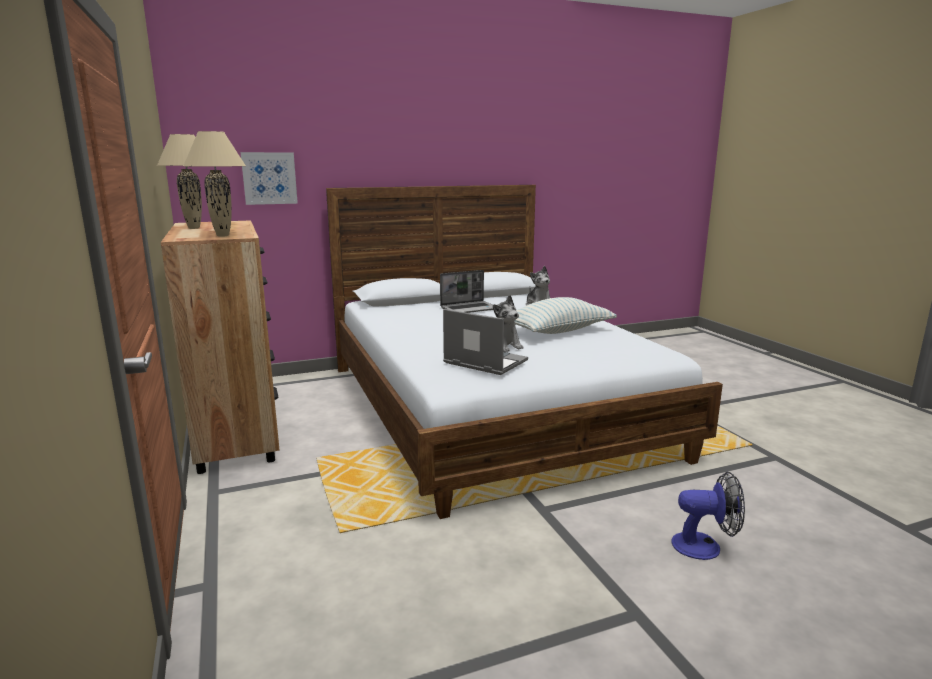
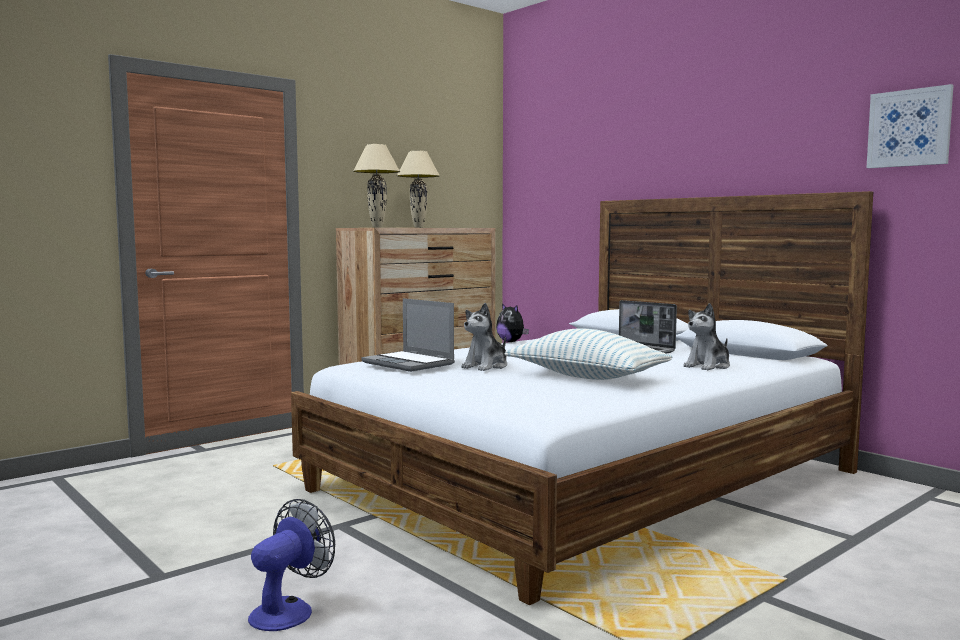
camera: 70 degrees right, 10 degrees down
(269, 178) = (565, 192): picture -> picture (909, 128)
(382, 327) = (511, 342): none -> plush toy
(483, 362) = (410, 363): laptop -> laptop turned 120 degrees clockwise
(705, 546) = (289, 610): fan -> fan turned 135 degrees counterclockwise

